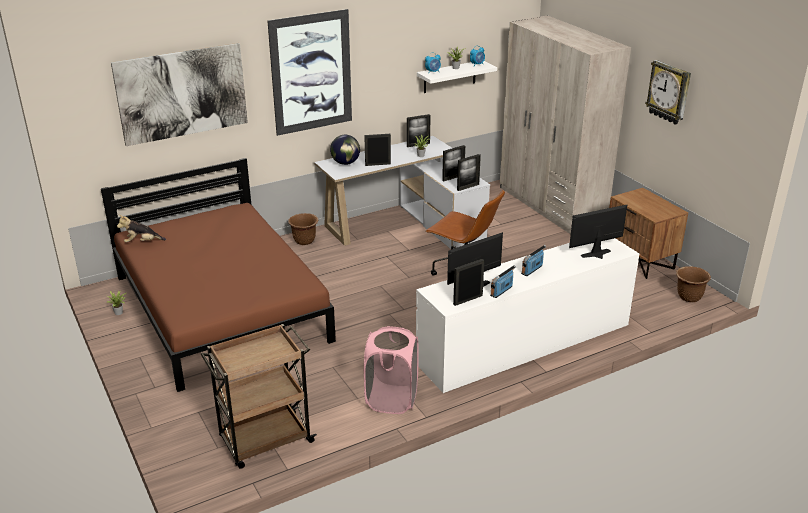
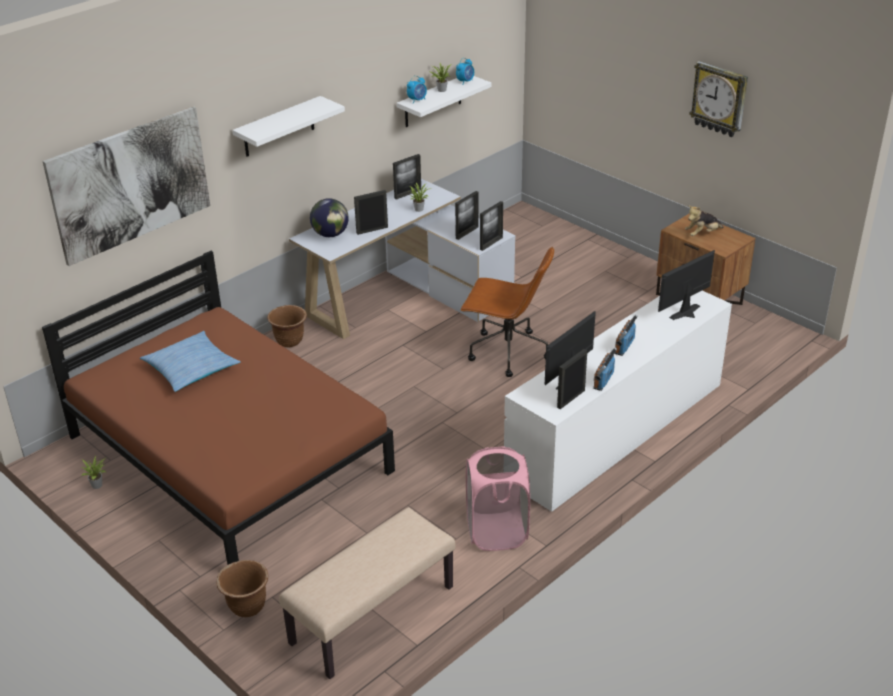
camera: 15 degrees left, 5 degrees up
(142, 242) = (111, 388): plush toy -> plush toy (702, 234)
(204, 238) = (191, 369): none -> pillow
(265, 441) = (372, 616): brown cart -> beige bench
(311, 72) = (279, 127): picture -> white shelf
(551, 205) = (569, 242): beige wardrobe -> none
(689, 297) = (771, 338): brown planter -> brown planter (247, 607)

